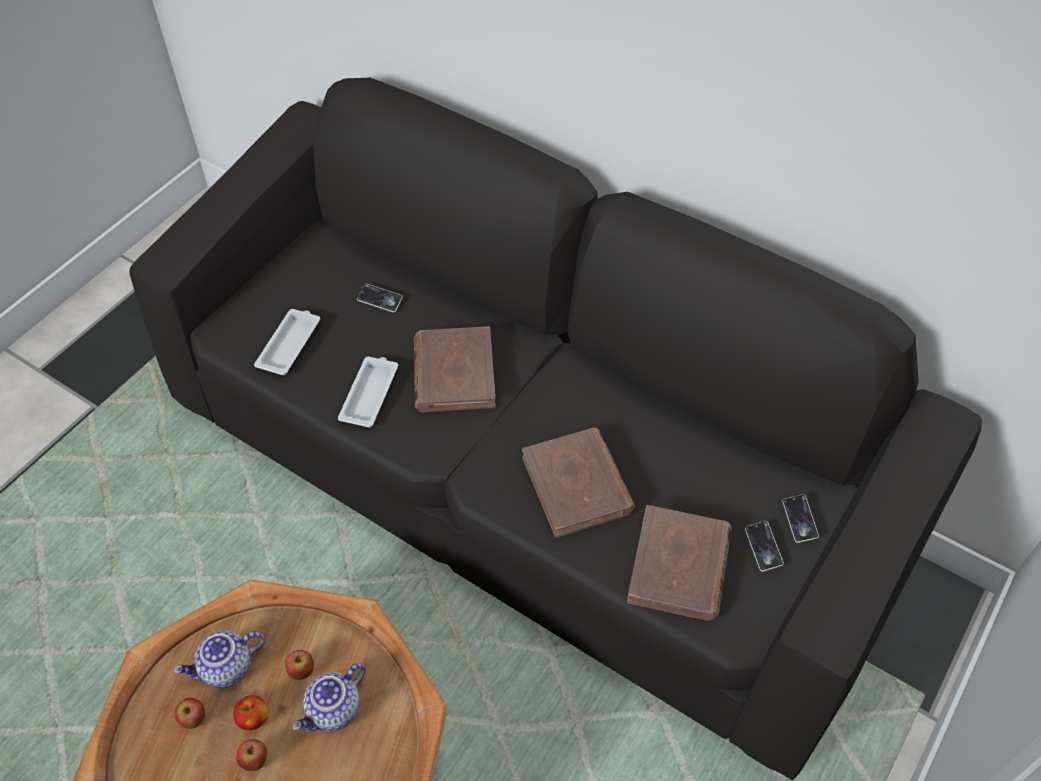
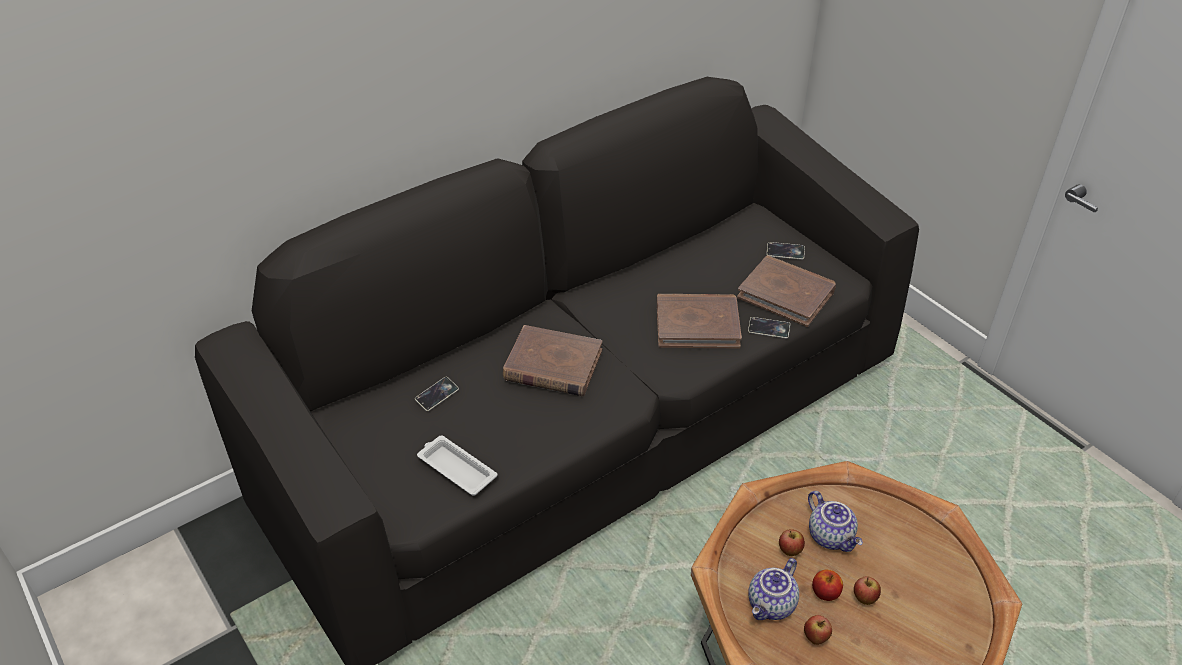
camera: 70 degrees left, 10 degrees down
(226, 669) = (772, 605): teapot -> teapot turned 45 degrees clockwise
(370, 394) = (547, 424): white tray -> none
(799, 520) = (769, 231): phone -> phone (768, 330)

